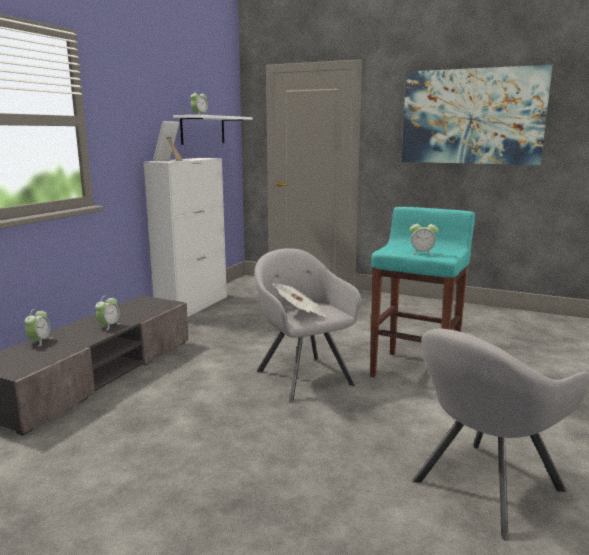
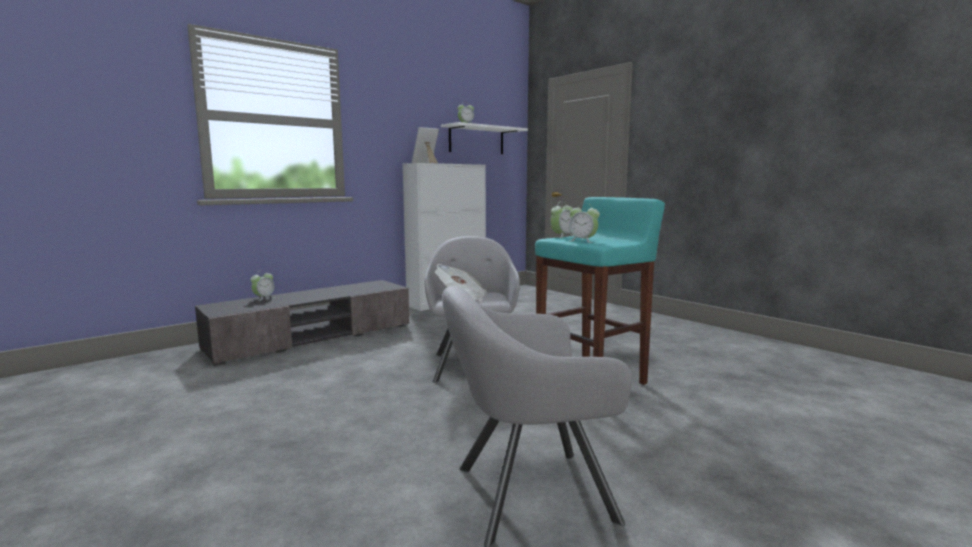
camera: 25 degrees right, 5 degrees down
(109, 326) = (324, 295): alarm clock -> alarm clock (562, 236)
(471, 117) = (745, 111): picture -> none

